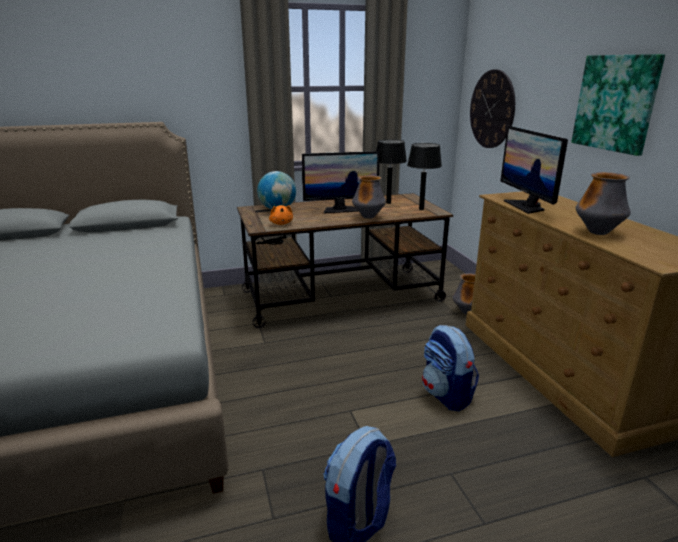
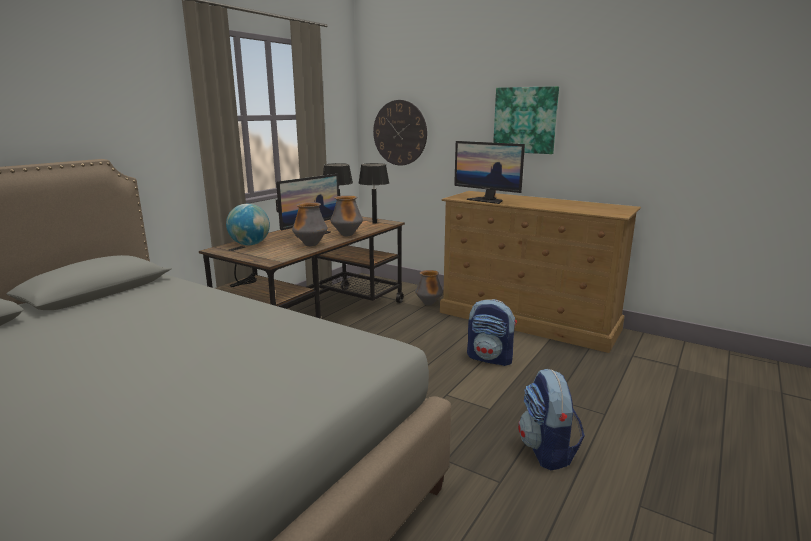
camera: 40 degrees left, 5 degrees down
(281, 223) = (282, 254): orange plush toy -> none
(597, 232) = (557, 206): vase -> vase (311, 245)

